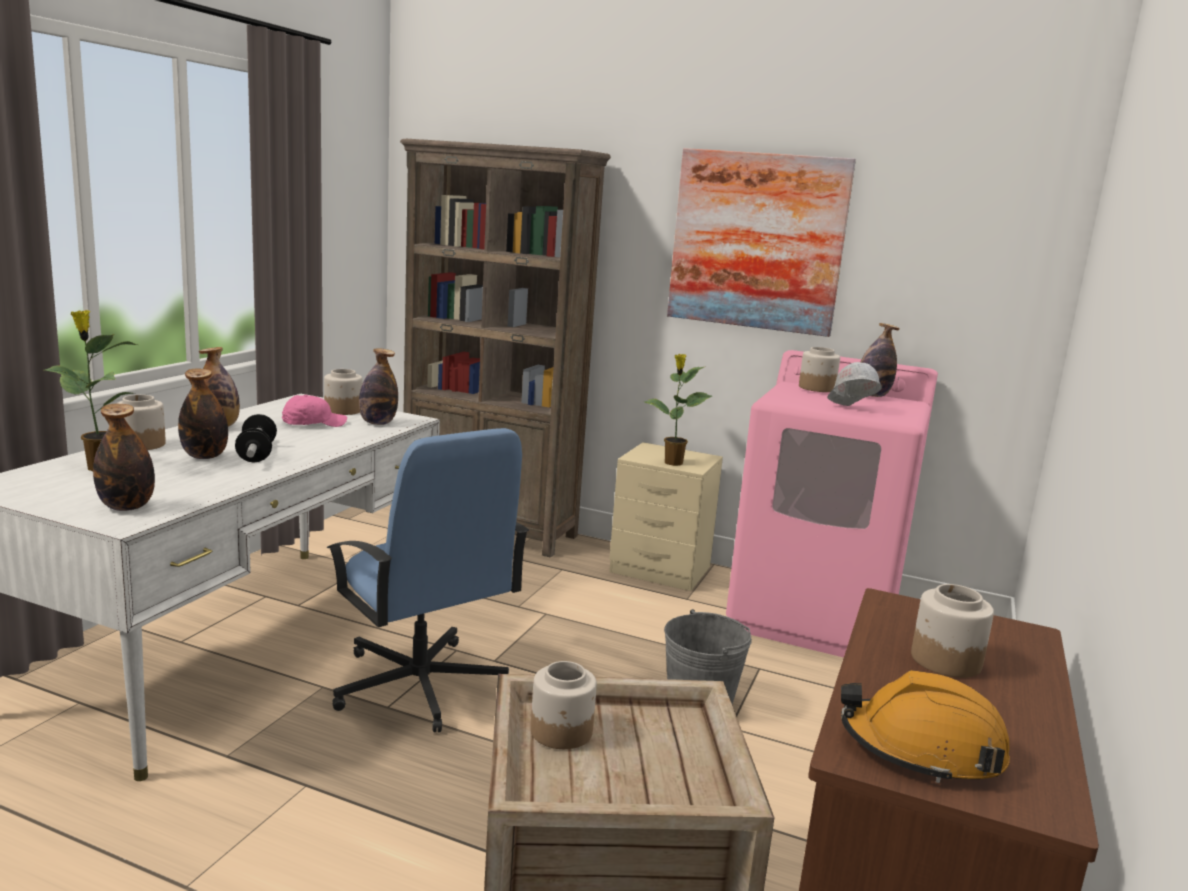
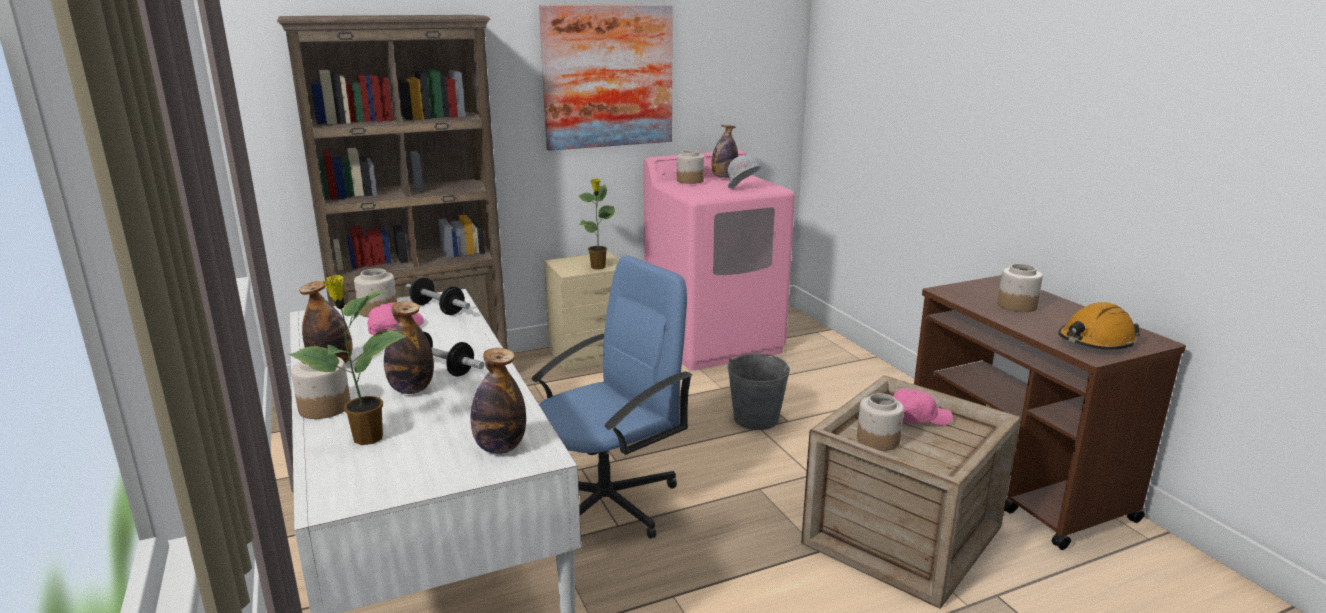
camera: 45 degrees left, 5 degrees up
(377, 423) = (438, 309): bottle -> dumbbell
(419, 686) = (608, 502): blue office chair -> blue office chair turned 45 degrees counterclockwise
(663, 743) = (917, 418): none -> pink cap

